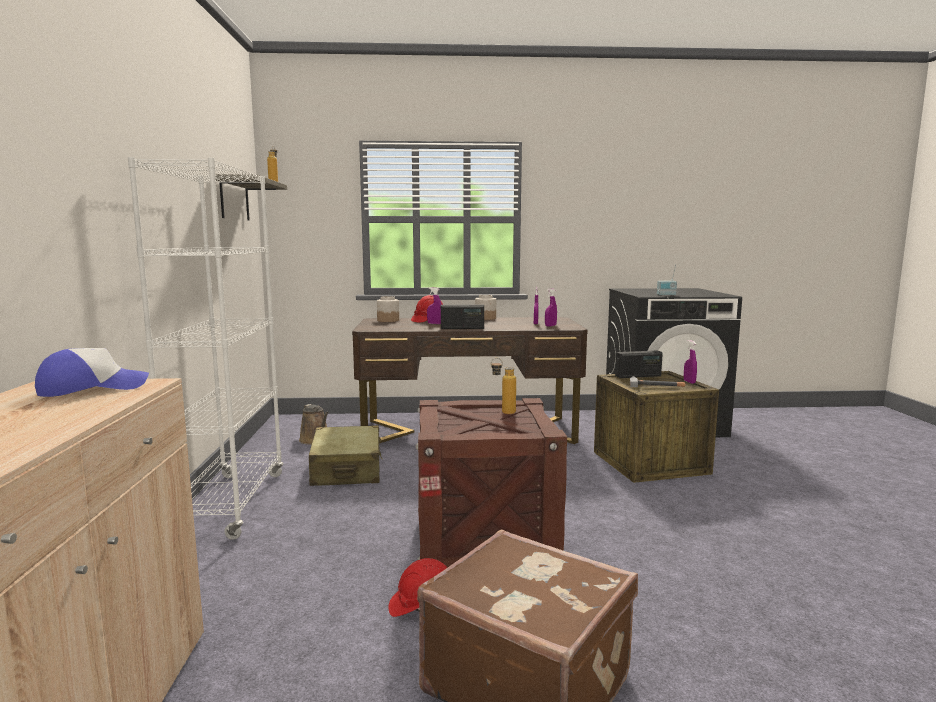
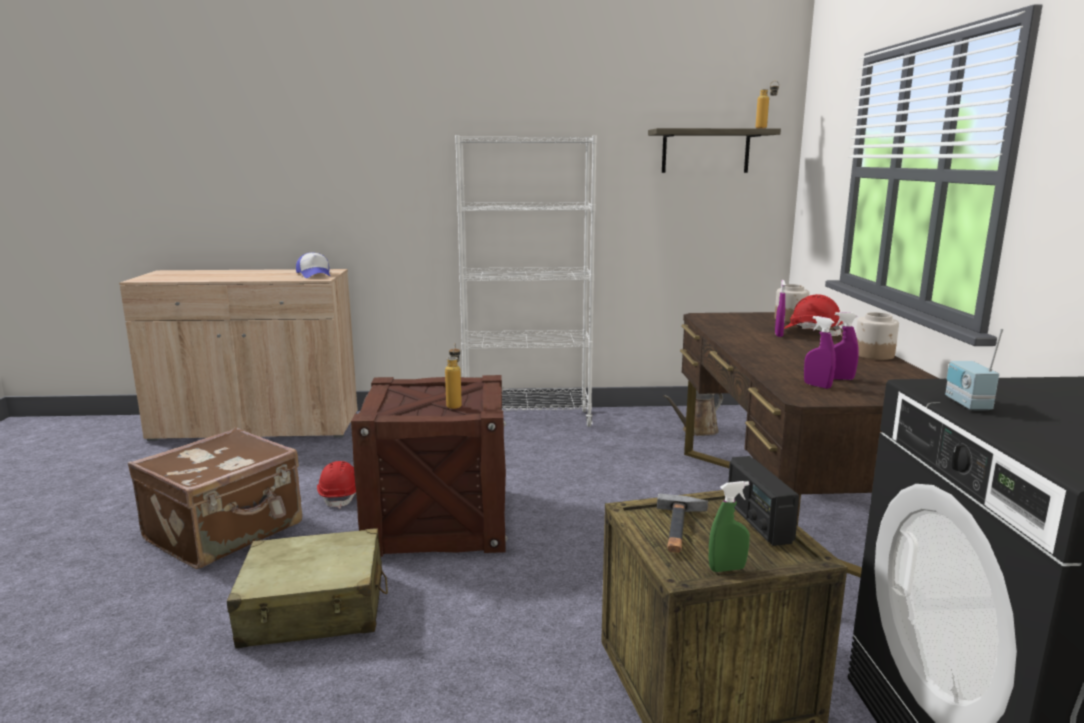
camera: 90 degrees right, 5 degrees up
(347, 469) = (612, 451): beige suitcase -> beige suitcase (314, 609)
(462, 328) = (742, 345): radio -> none
(689, 382) = (727, 569): purple spray bottle -> green spray bottle

